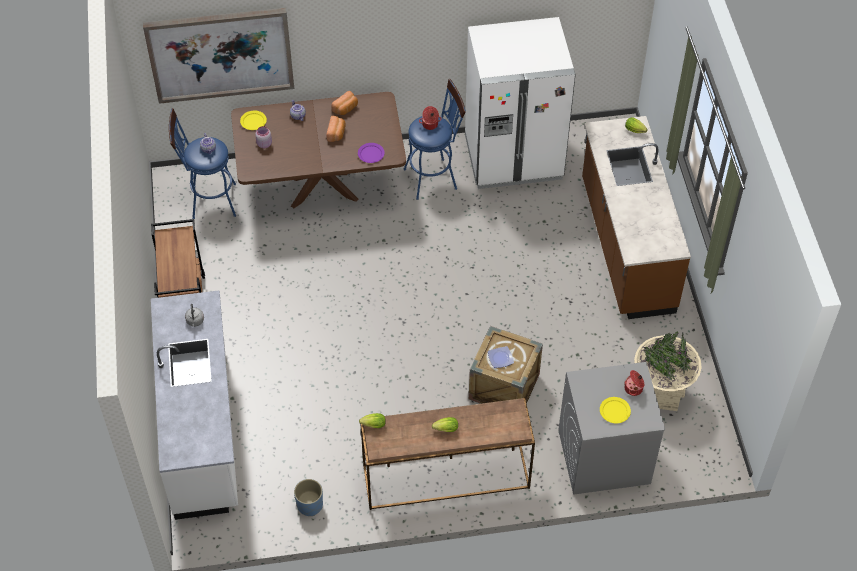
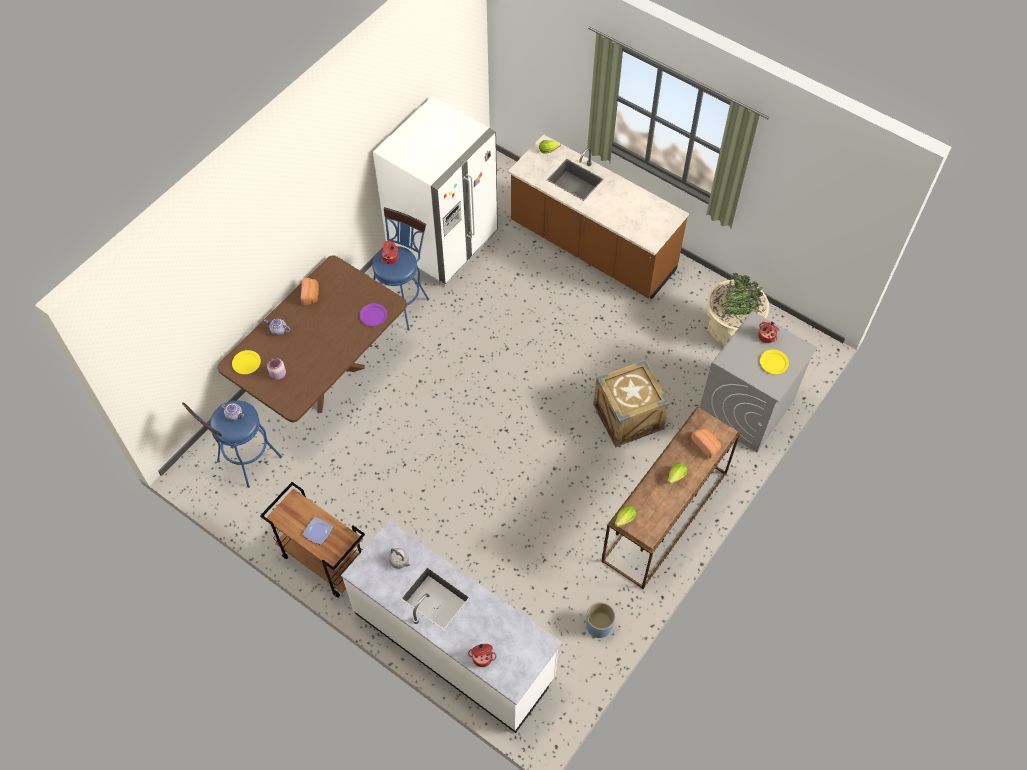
camera: 45 degrees left, 5 degrees up
(173, 424) = (482, 657): none -> cooking pot
(220, 54) = (191, 322): picture -> none
(336, 133) = (327, 320): bread -> bread (706, 445)
(501, 358) = (630, 394): plate -> plate (318, 531)

